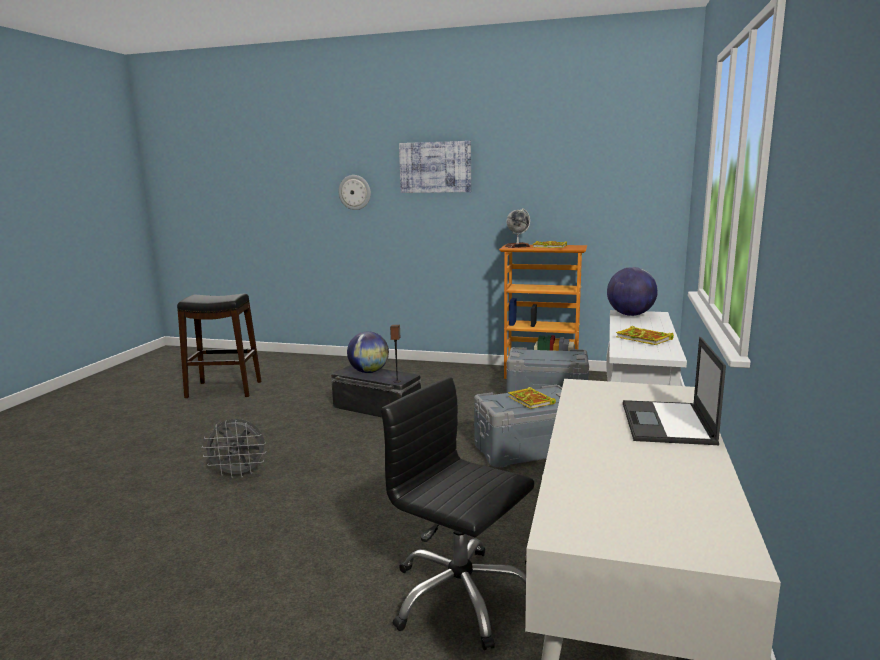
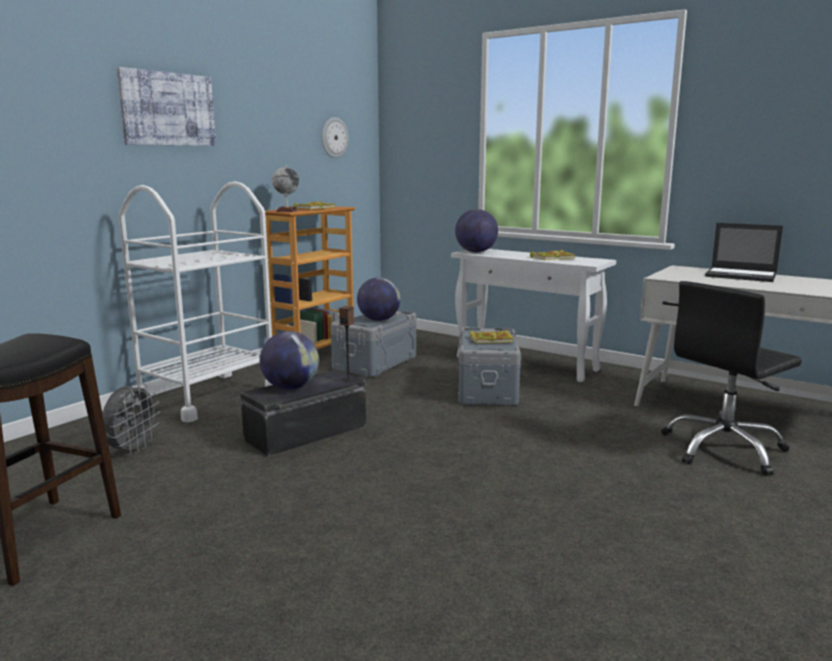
camera: 70 degrees left, 0 degrees up
(239, 474) = (439, 533): grey fan -> grey fan (132, 450)
(355, 192) = (46, 141): wall clock -> wall clock (334, 138)
(420, 371) = (208, 396): none -> white cart
(546, 357) = (379, 320): none -> globe

